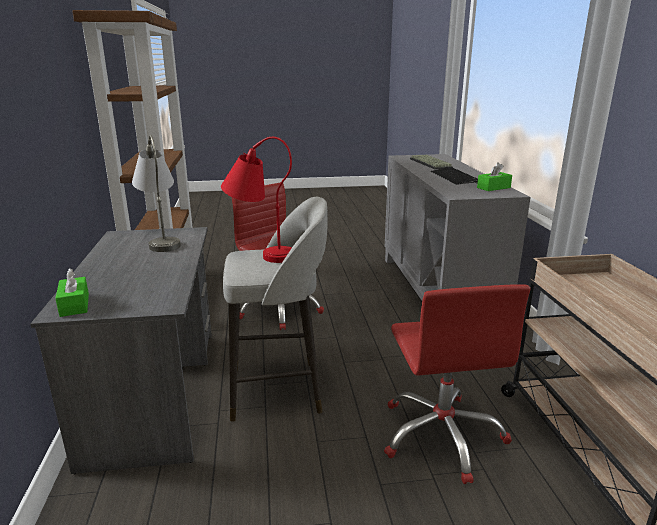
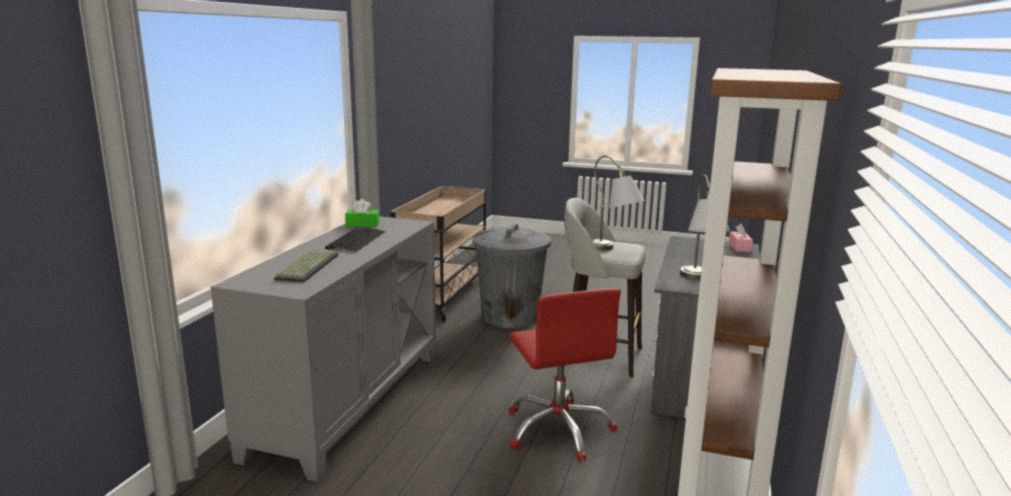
camera: 155 degrees left, 5 degrees down
(74, 305) = (739, 247): green tissue box -> pink tissue box
(260, 253) = (613, 251): red table lamp -> grey table lamp
(442, 435) = (510, 316): red office chair -> grey trash can

